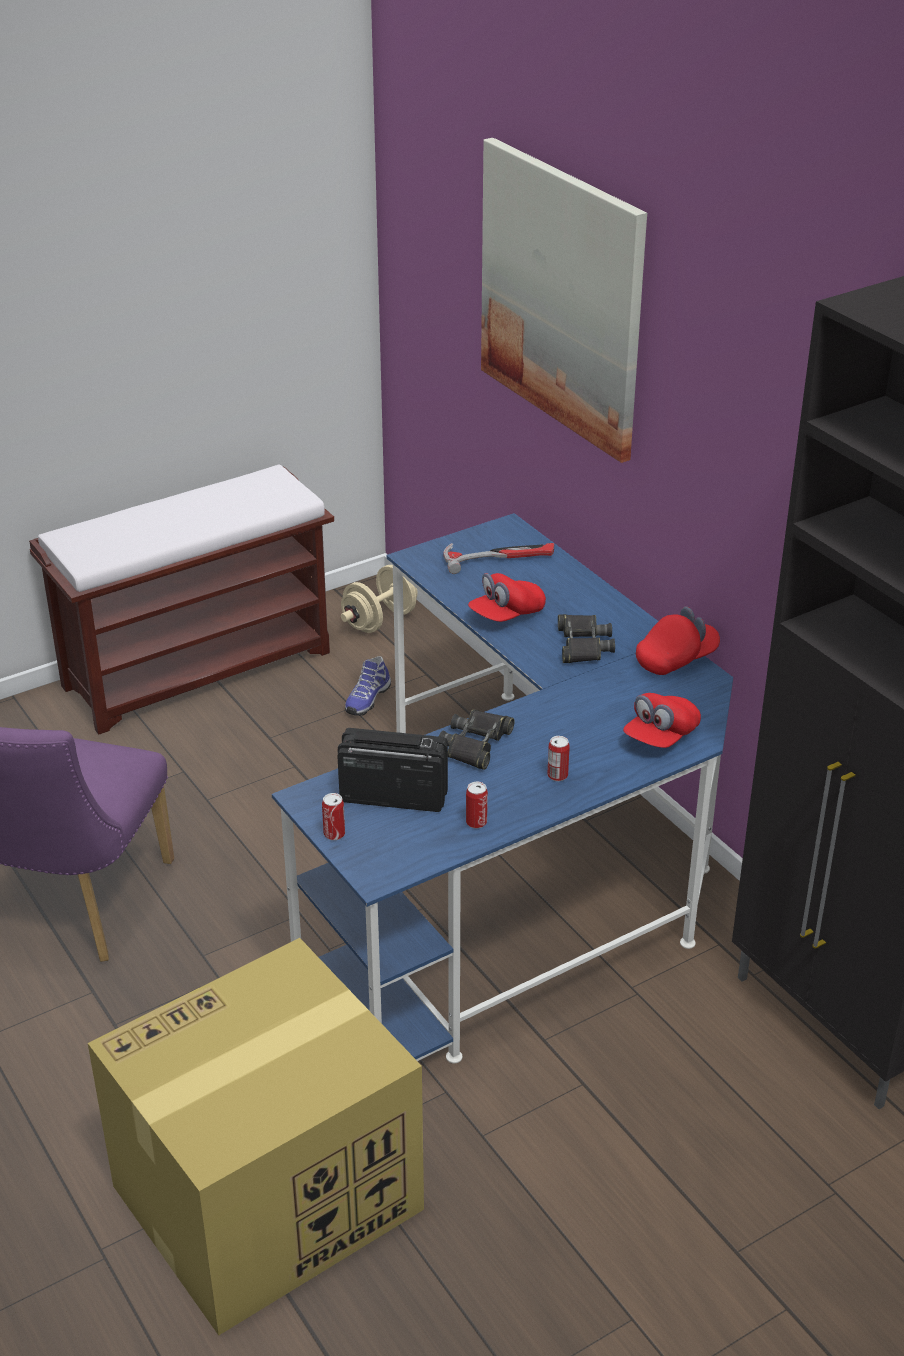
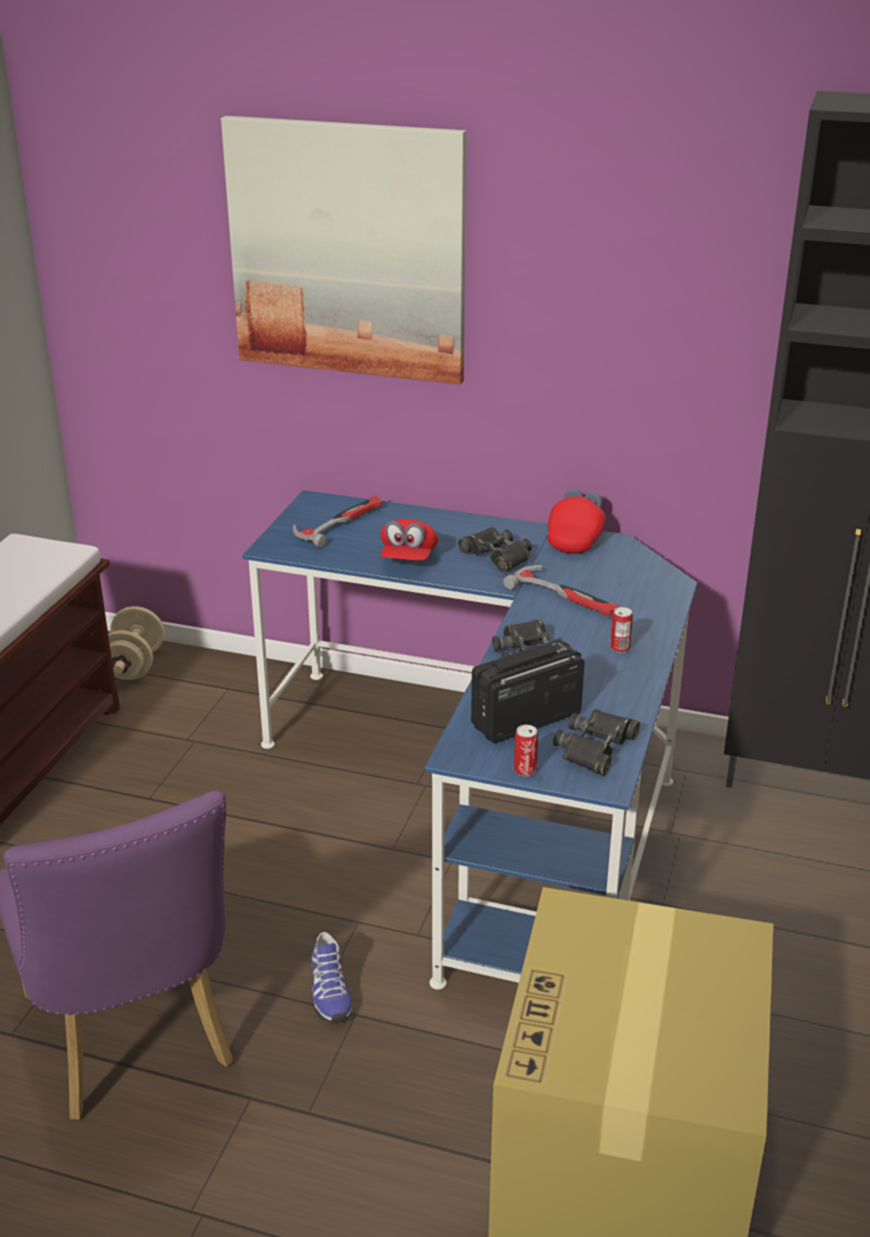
camera: 40 degrees left, 5 degrees down
(366, 699) = (200, 729): shoe -> shoe (329, 993)
(410, 845) = (595, 747): none -> black binoculars
(476, 822) = (616, 707): can -> none
(583, 709) = (566, 597): none -> hammer
(660, 736) = (645, 591): red cap -> none

